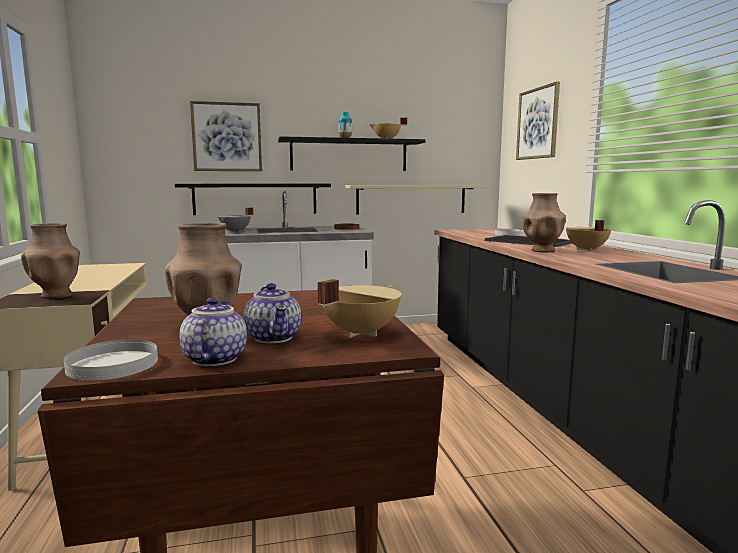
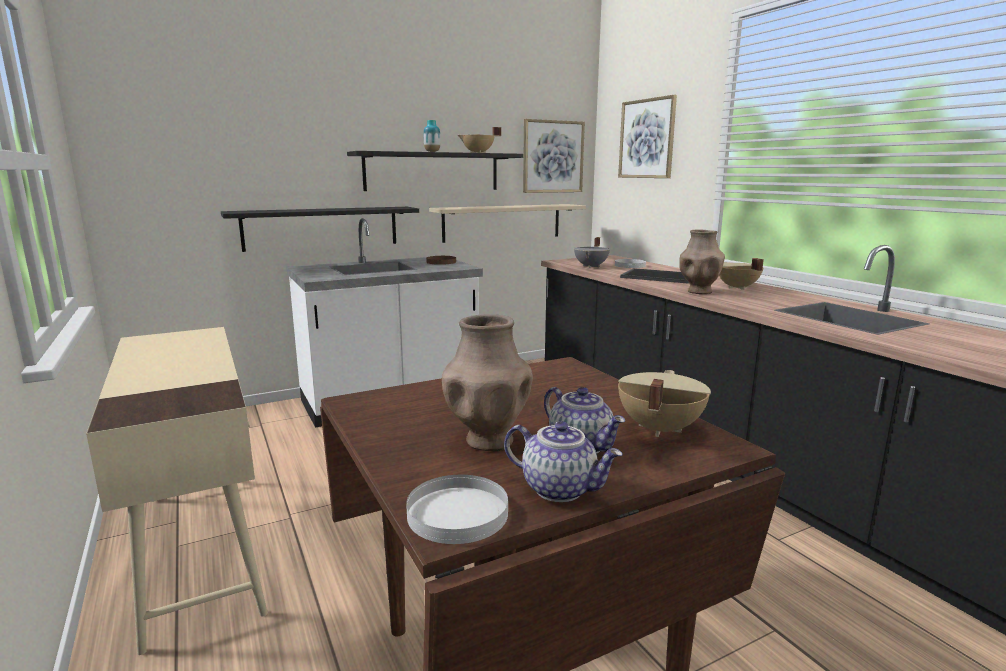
camera: 15 degrees left, 5 degrees up
(56, 295) = (176, 396): brown vase -> none
(213, 359) = (560, 488): teapot -> teapot turned 135 degrees clockwise
(227, 137) = (282, 149): picture -> picture (553, 157)
(236, 232) = (313, 274): grey cooking pot -> grey cooking pot (591, 266)

